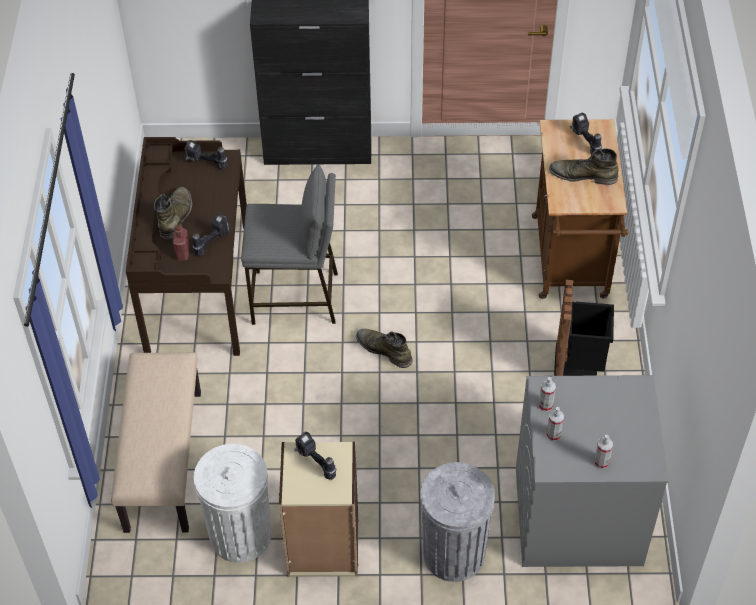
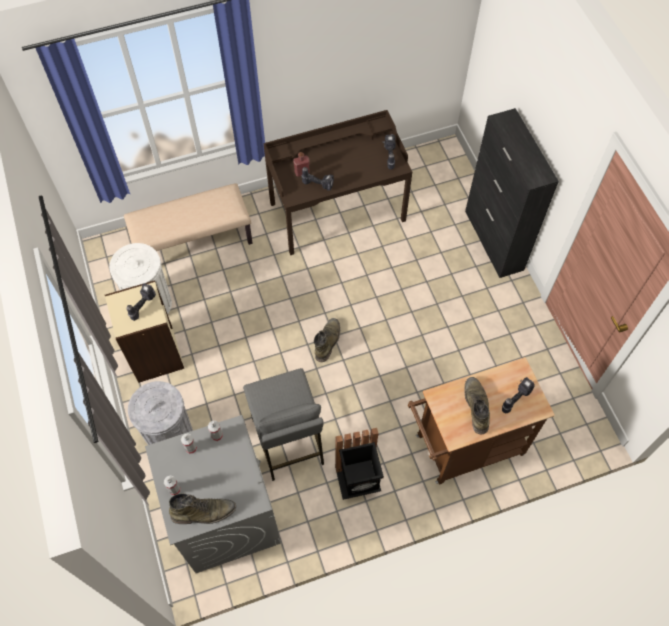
camera: 70 degrees right, 10 degrees up
(176, 216) = (333, 157): green boot -> green boot (204, 512)
(295, 298) = (351, 271): grey stool -> grey stool (288, 441)

